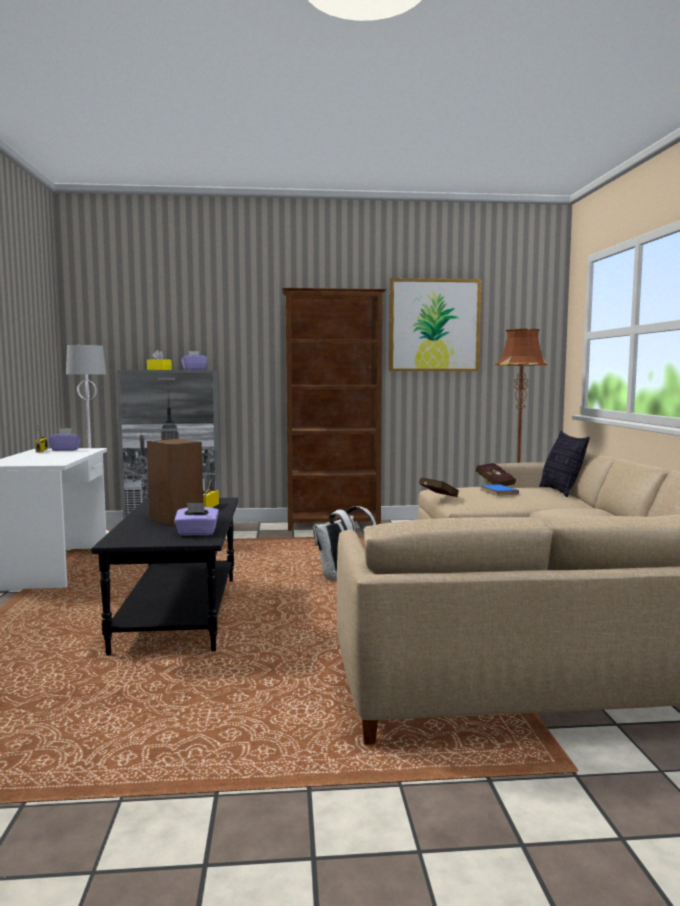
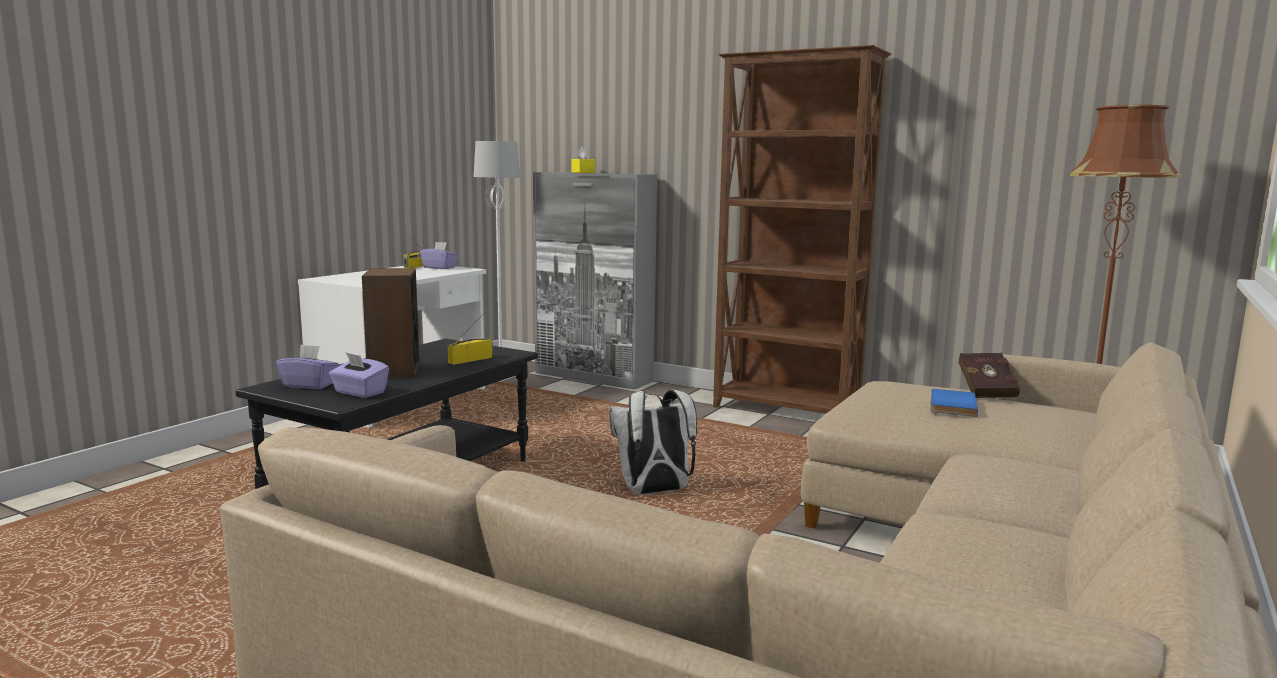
camera: 35 degrees right, 5 degrees up
(194, 369) = (619, 173): purple tissue box -> purple tissue box (309, 385)
(434, 325) = (984, 103): picture -> none
(437, 498) = (839, 398): red book -> none
(561, 491) = (1090, 426): pillow -> none

